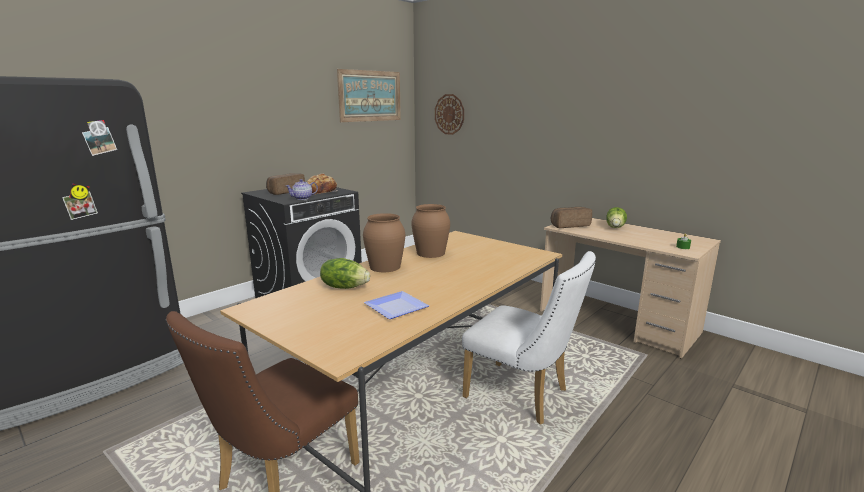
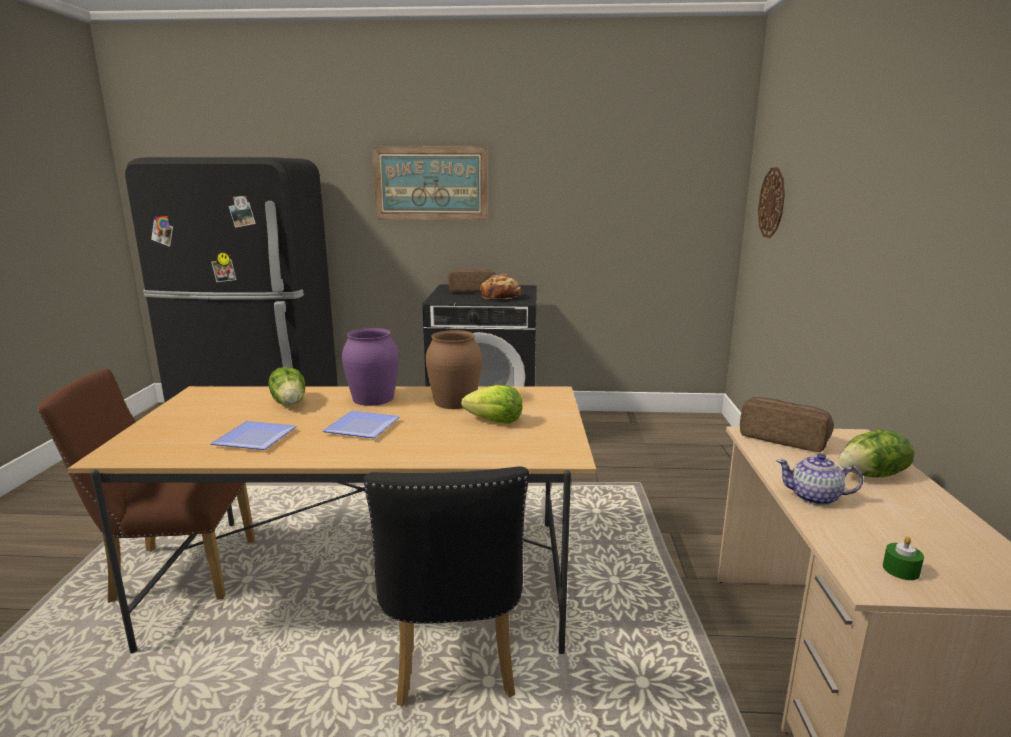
camera: 50 degrees right, 0 degrees up
(303, 198) = (458, 301): teapot -> teapot (815, 497)
(370, 96) = (653, 171): picture -> picture (430, 183)
(385, 266) = (373, 398): brown vase -> purple vase
(431, 278) = (365, 427): none -> plate
(476, 253) = (494, 421): none -> lettuce
(523, 396) = (453, 661): white chair -> black chair

